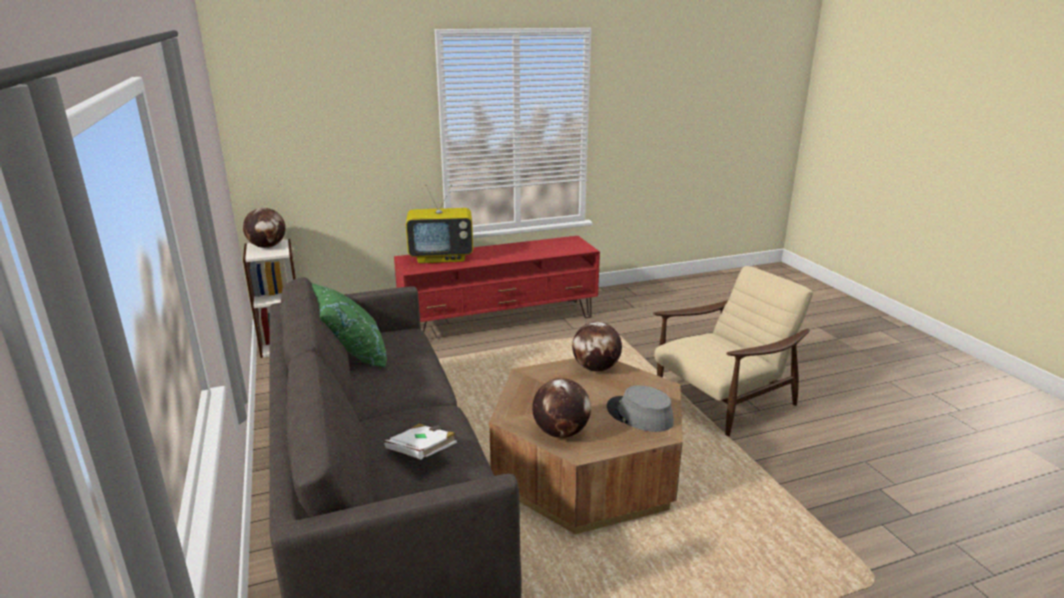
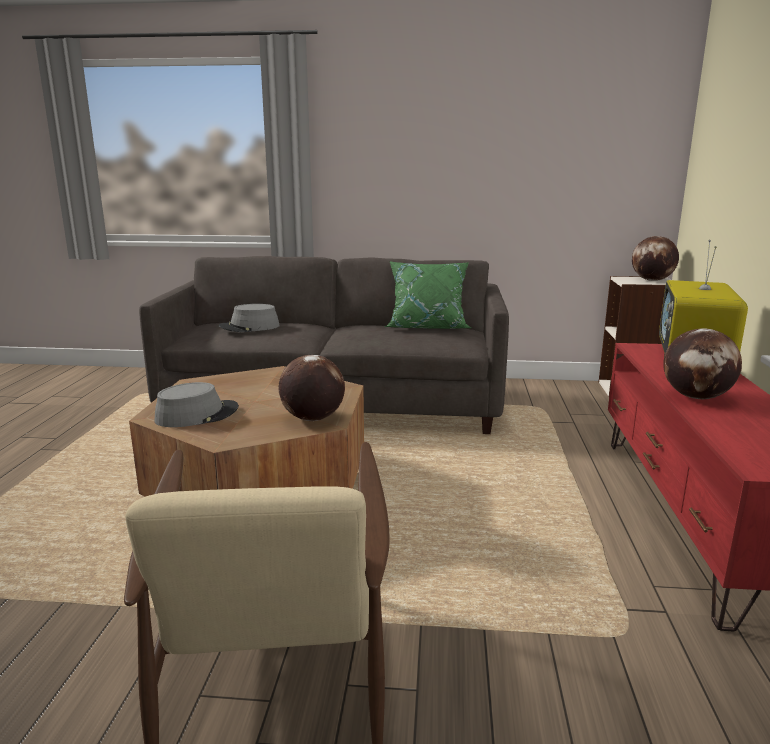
camera: 115 degrees right, 5 degrees down
(422, 453) = (249, 327): white book -> grey hat
(560, 432) = (227, 382): globe -> globe (696, 397)

